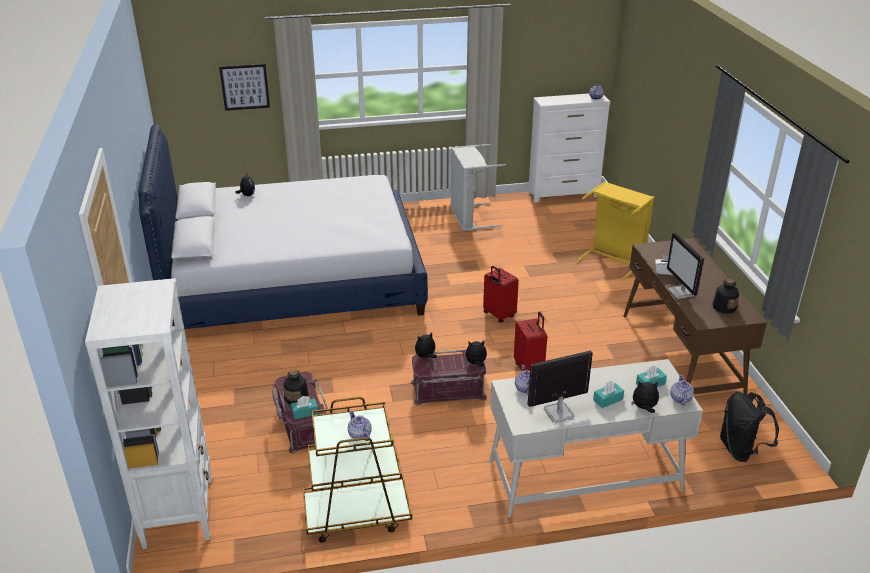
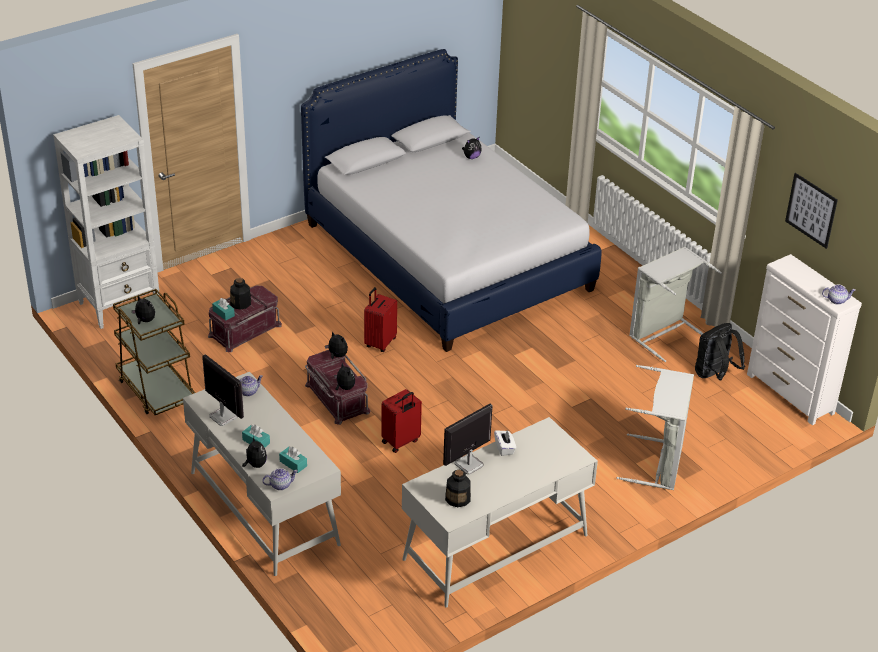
camera: 65 degrees right, 5 degrees up
(245, 87) = (562, 62): picture -> picture (811, 210)
(359, 435) = (144, 321): teapot -> plush toy
(498, 315) = (480, 401): red suitcase -> red suitcase (380, 343)
(613, 259) = (659, 464): yellow laundry basket -> grey laundry basket
(680, 354) = (495, 547): brown desk -> white desk
(741, 450) = (355, 610): black backpack -> black backpack (714, 375)

